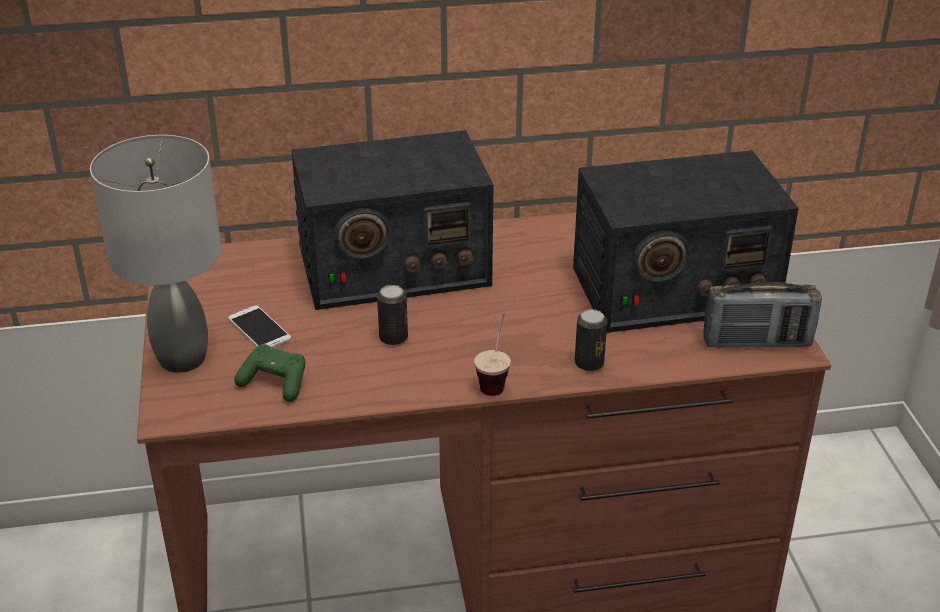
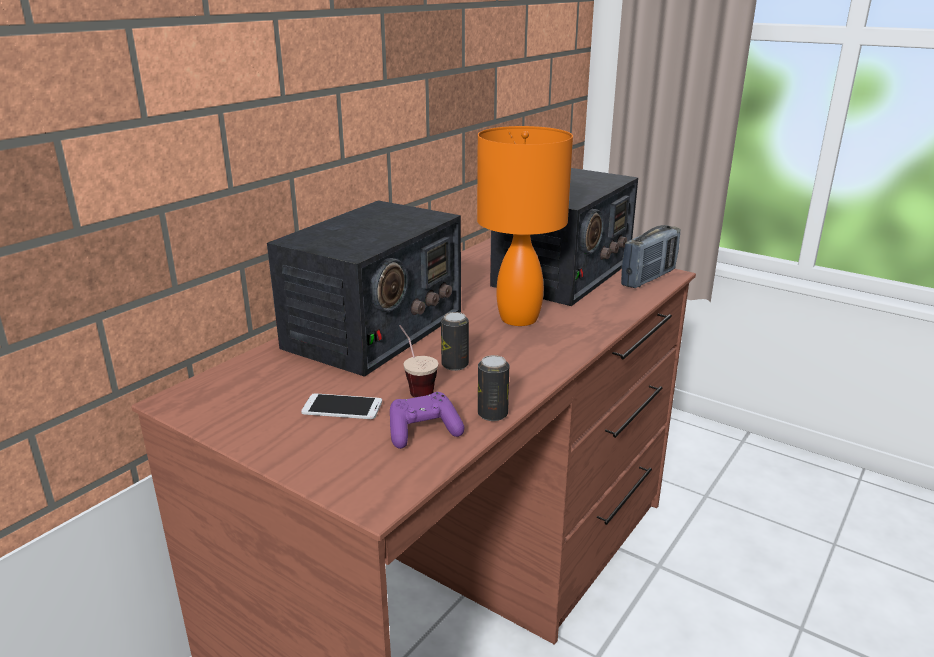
camera: 45 degrees left, 10 degrees down
(183, 357) = (310, 457): grey table lamp -> none
(275, 383) = (423, 432): green game controller -> purple game controller
(495, 380) = (563, 354): cup -> cup (415, 387)
(528, 319) = (517, 318): none -> orange table lamp
(589, 363) = (594, 322): can -> can (492, 414)

